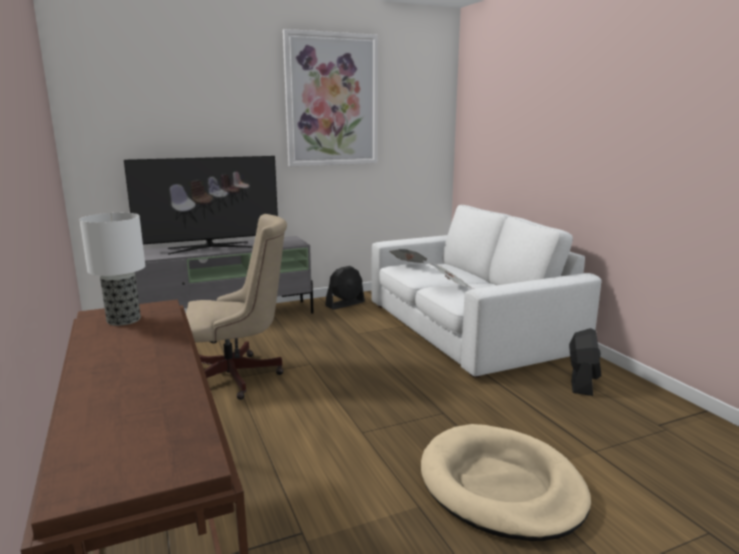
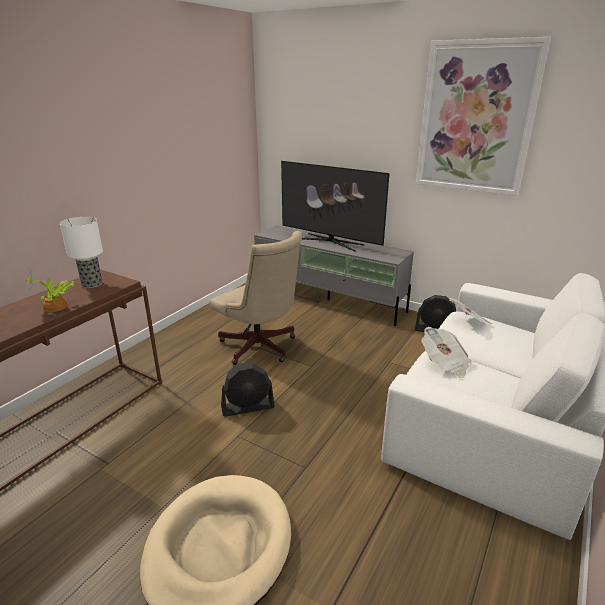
camera: 55 degrees right, 10 degrees up
(156, 345) = (56, 307): none -> potted plant
(582, 382) = (481, 555): black fan -> black fan (248, 407)

